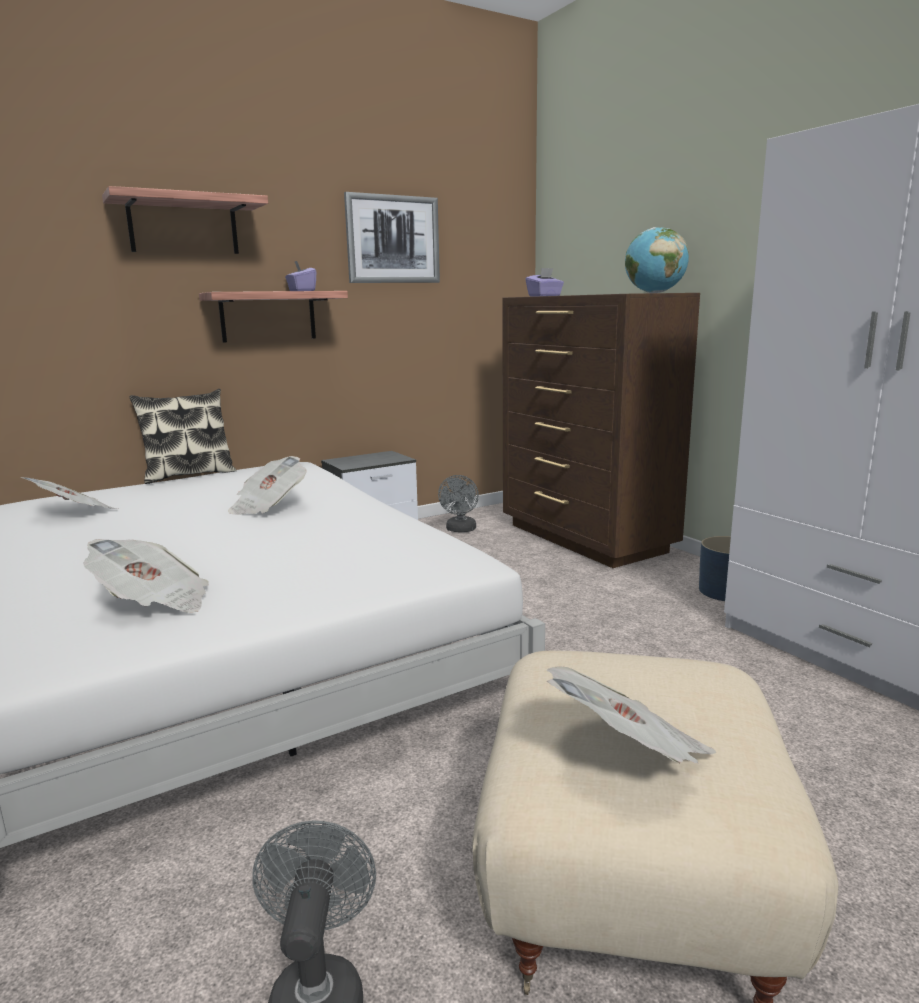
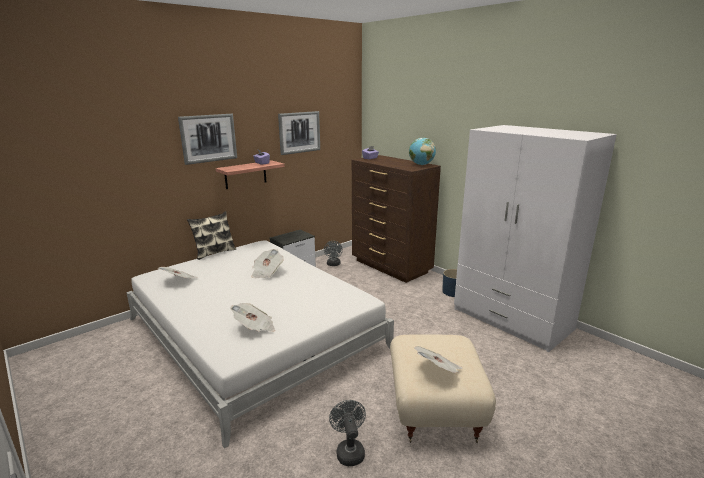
camera: 10 degrees left, 5 degrees up
(183, 226) = (208, 138): shelf -> picture

